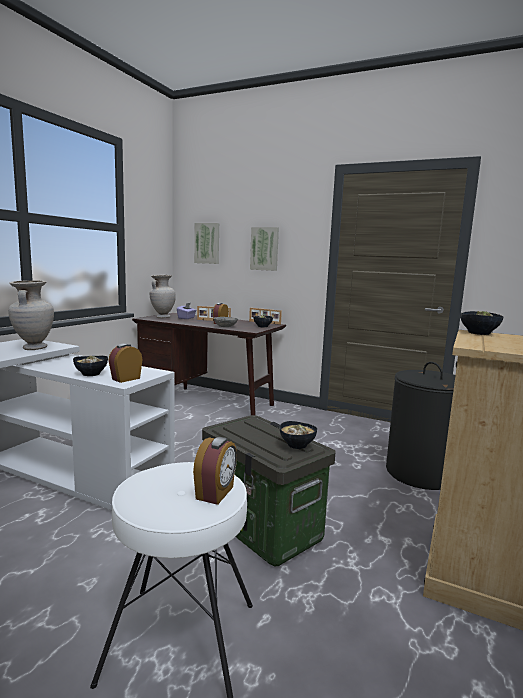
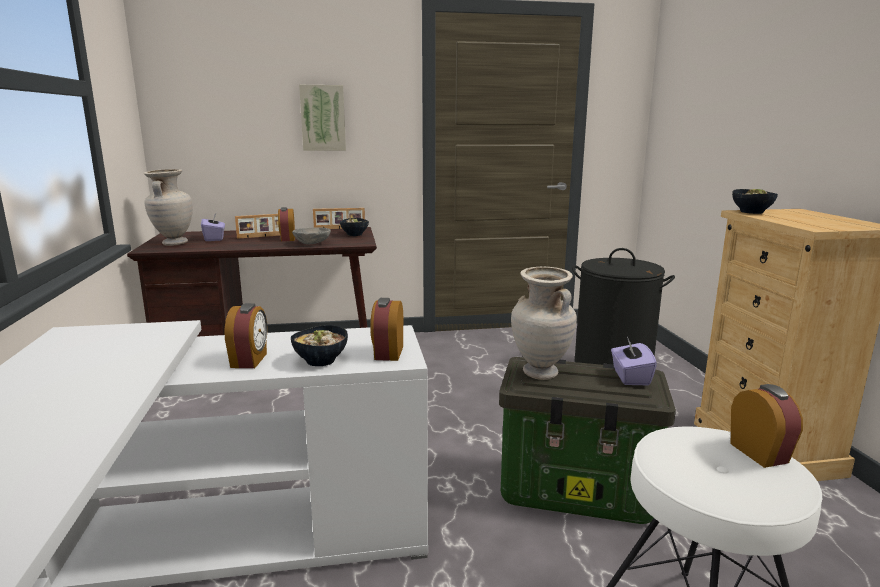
camera: 35 degrees left, 5 degrees up
(33, 348) = (136, 344): beige vase -> beige vase (539, 374)
(68, 367) = (250, 360): none -> alarm clock
(207, 243) = (215, 111): picture -> none
(297, 445) = (630, 377): bowl -> purple tissue box

